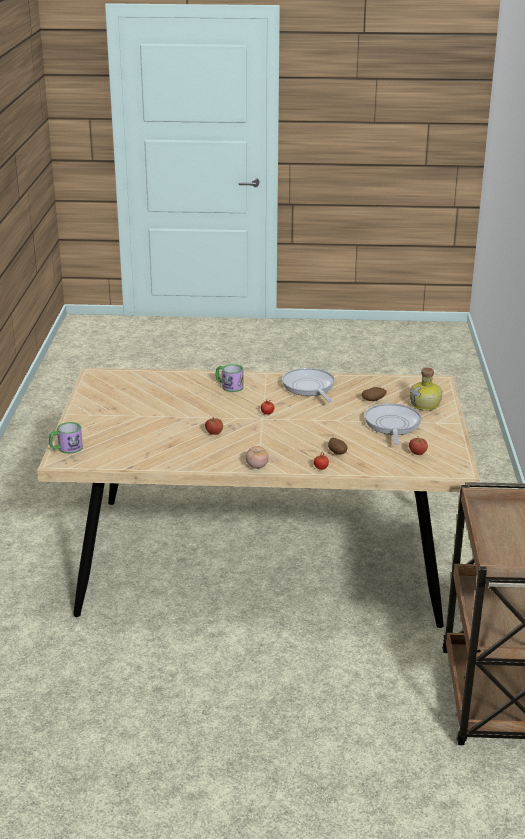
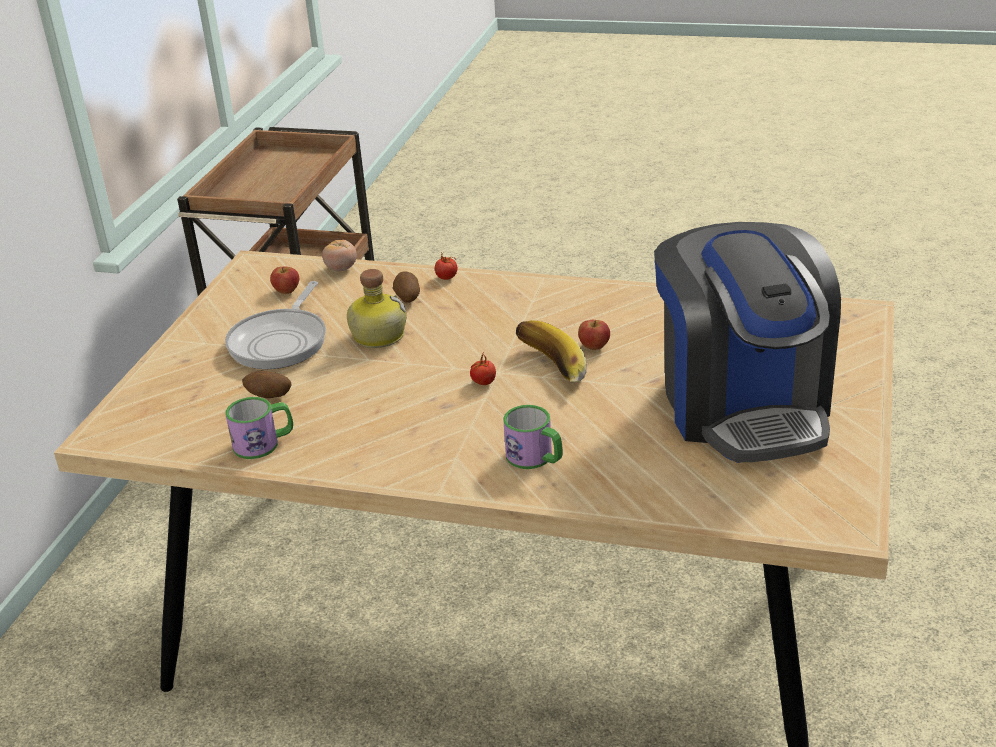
camera: 165 degrees left, 5 degrees up
(66, 449) = (857, 334): mug -> mug (264, 443)
(133, 411) = (743, 406): none -> coffee machine
(236, 421) = (548, 369): none -> banana
(257, 466) = (541, 285): tomato -> tomato (341, 269)
(309, 387) = (369, 440): frying pan -> none
(426, 405) = (184, 379): bottle -> bottle (377, 335)

